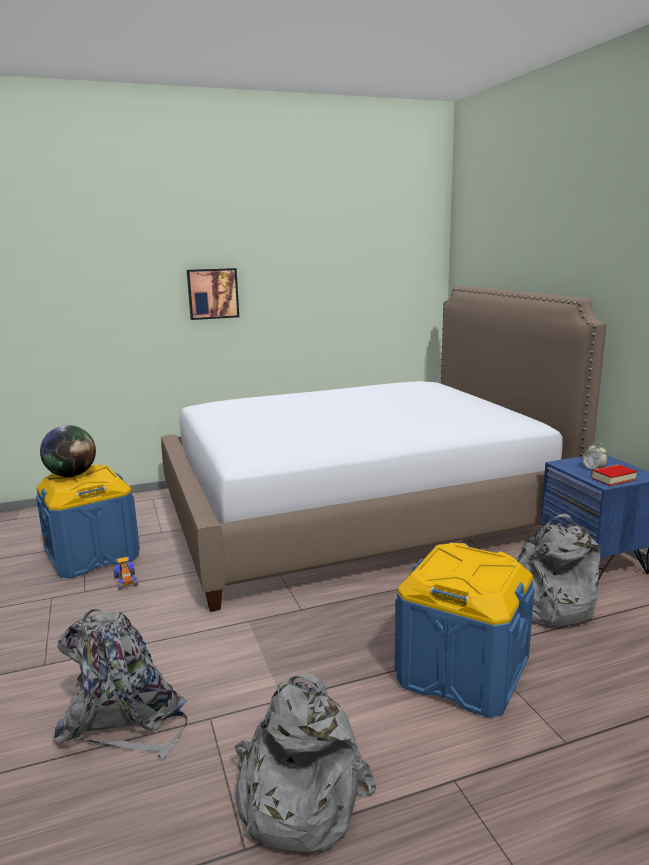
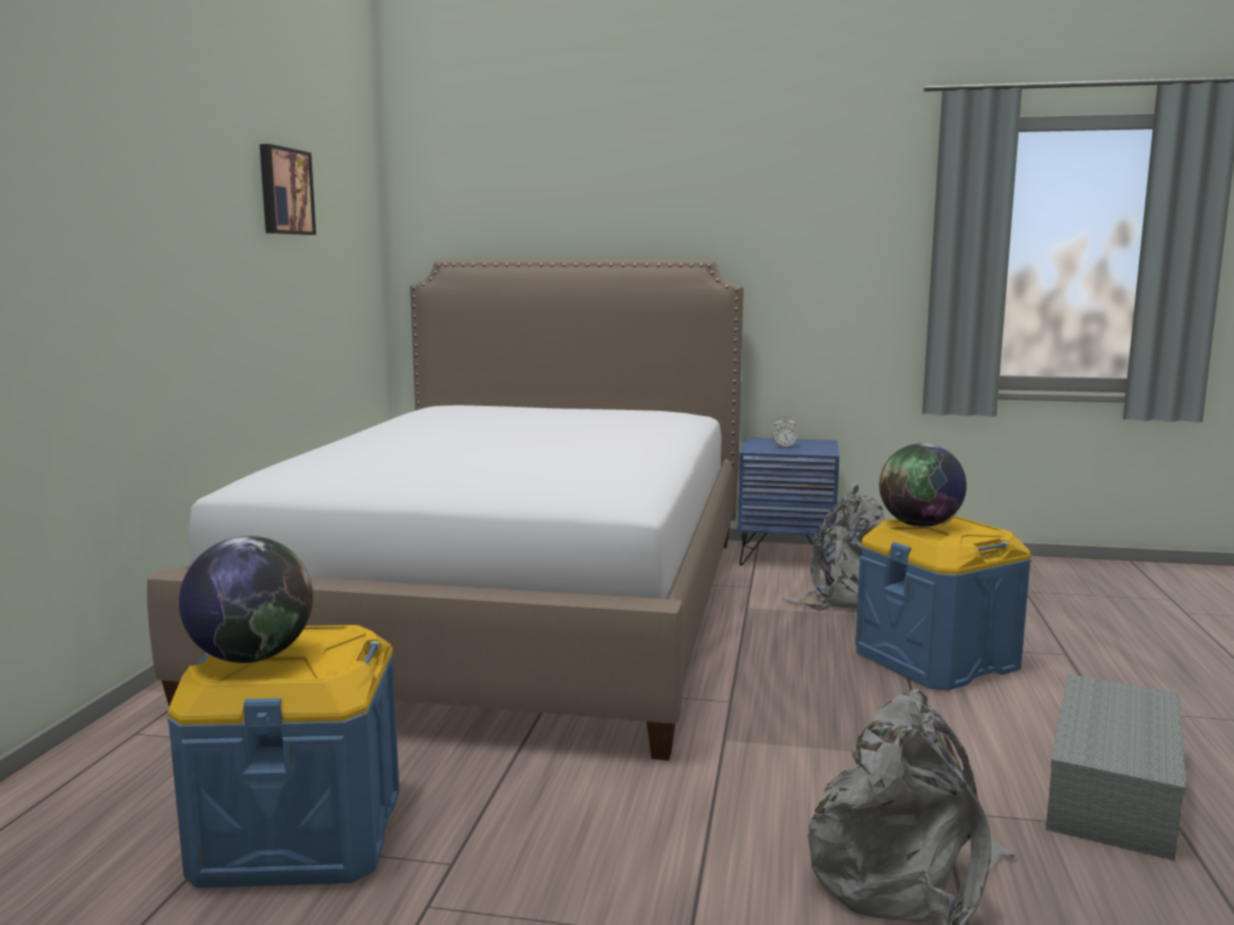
camera: 60 degrees left, 5 degrees down
(126, 581) = (468, 814): toy car -> none
(212, 293) = (157, 260): picture -> picture (284, 191)
(296, 798) = (1109, 788): grey backpack -> grey storage box
(460, 557) = (919, 525): none -> globe
(613, 479) = (818, 448): book -> none

